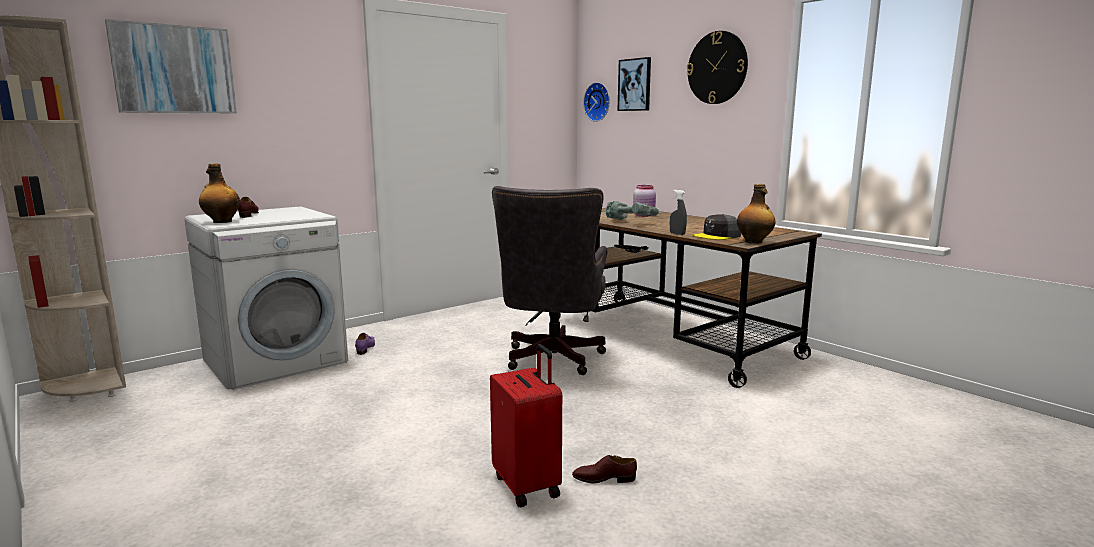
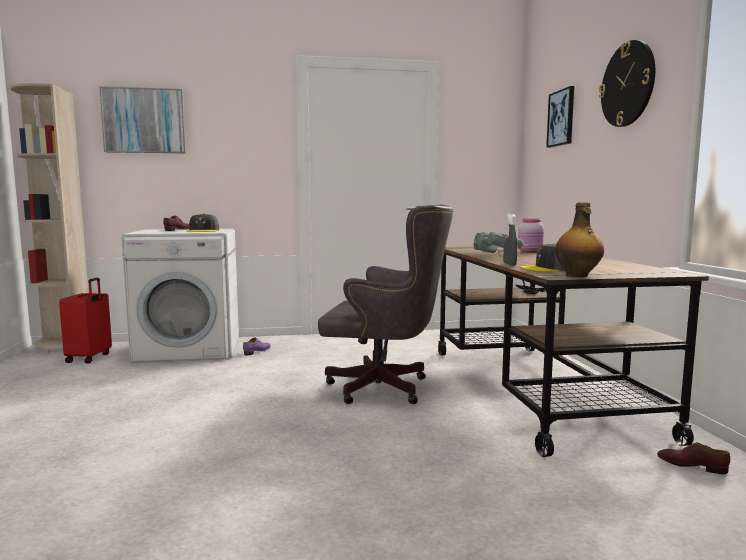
camera: 30 degrees right, 5 degrees down
(221, 221) = (144, 231): bottle -> none
(293, 214) = (203, 231): none -> grey cap
(528, 485) = (188, 490): red suitcase -> red suitcase (90, 358)
(553, 360) = (385, 388): grey office chair -> grey office chair turned 120 degrees counterclockwise
(598, 102) = (535, 141): wall clock -> none
(604, 478) = (258, 507): brown shoe -> brown shoe (691, 465)

